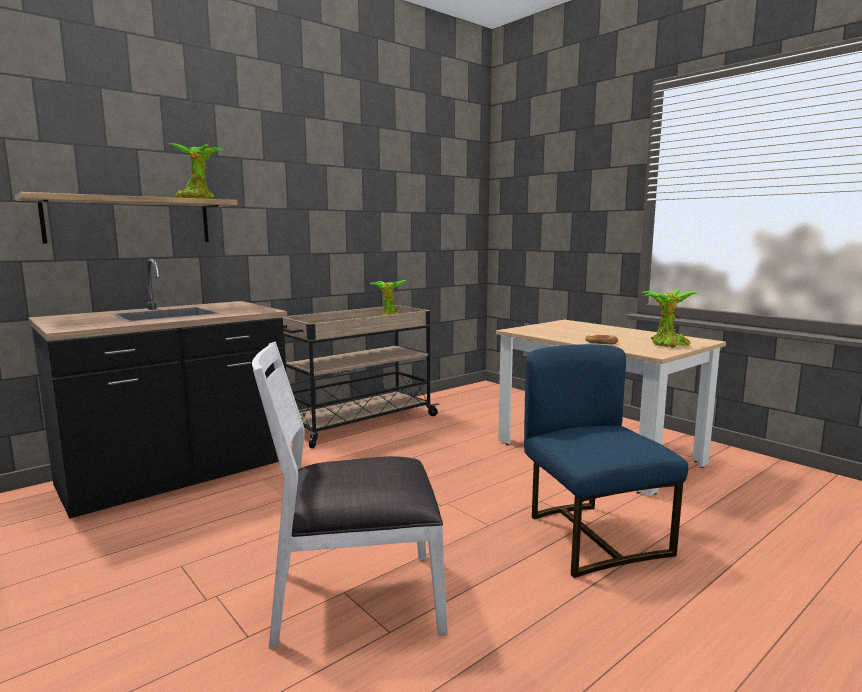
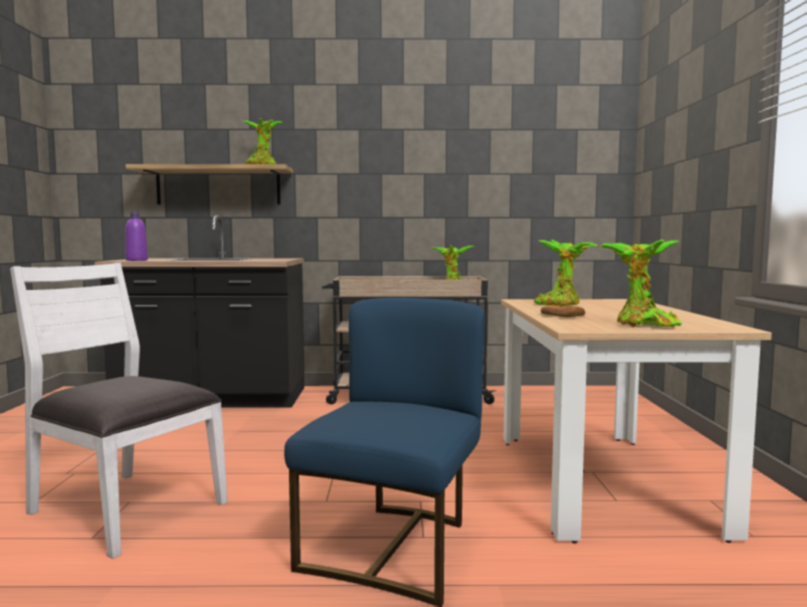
camera: 40 degrees right, 5 degrees down
(93, 325) = (137, 260): none -> purple bottle
(555, 331) = (560, 304): none -> potted plant

